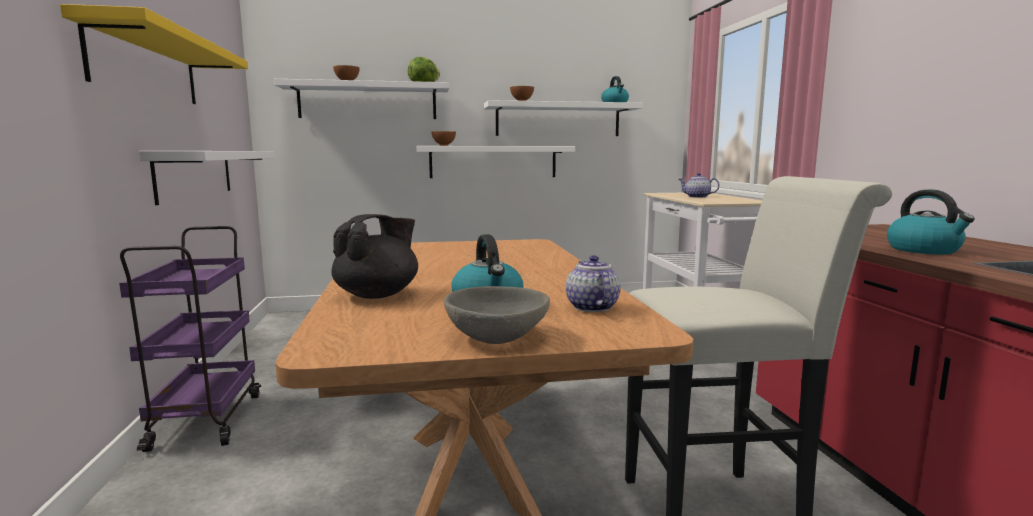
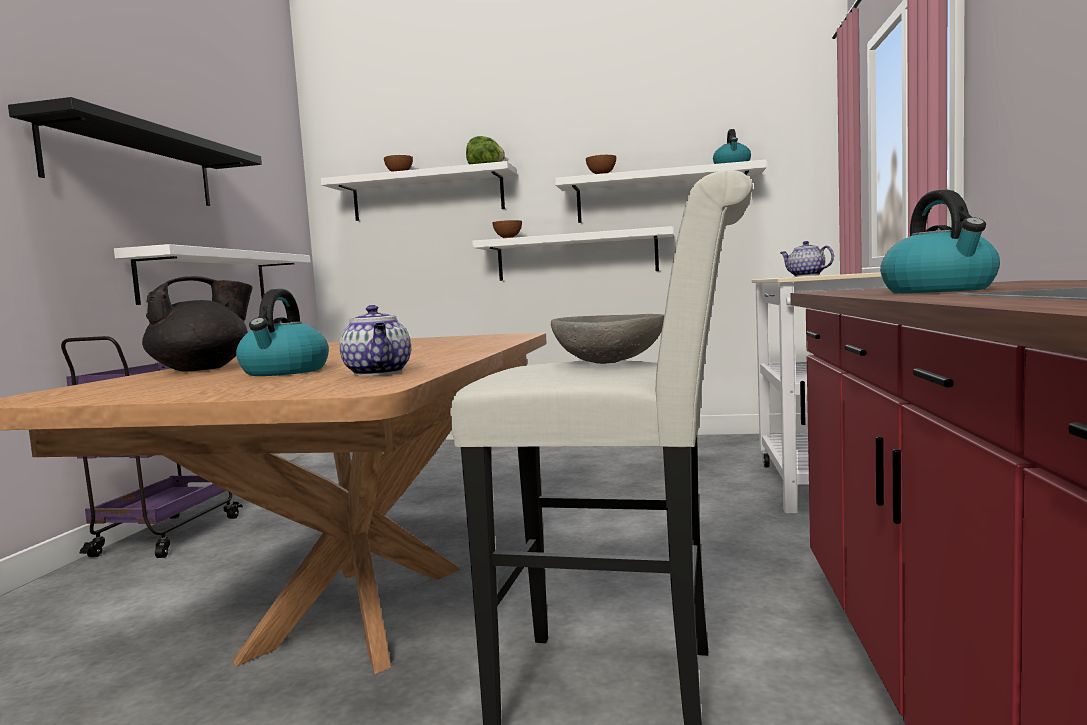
camera: 20 degrees right, 5 degrees down
(146, 66) = (133, 165): yellow shelf -> black shelf
(496, 338) = (190, 392): grey bowl -> grey bowl (608, 362)
(591, 307) = (379, 373): teapot -> teapot turned 150 degrees clockwise

